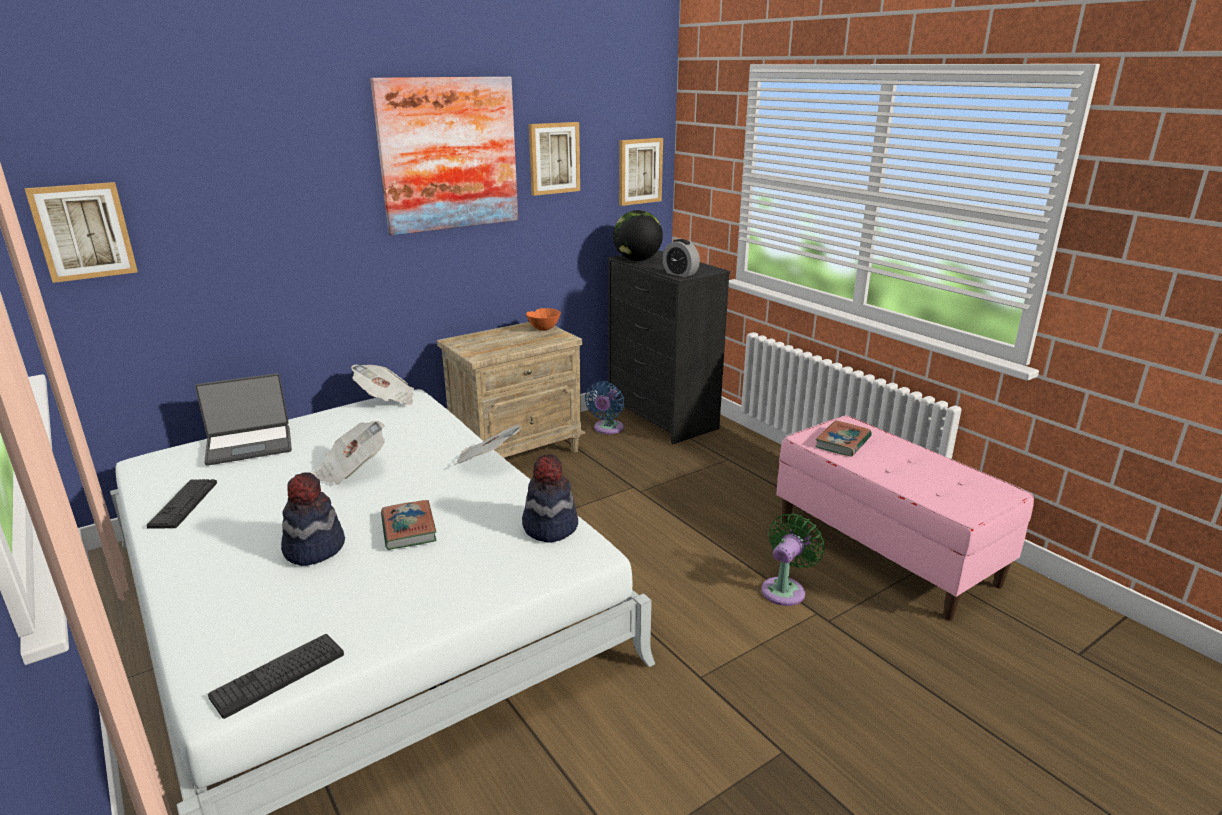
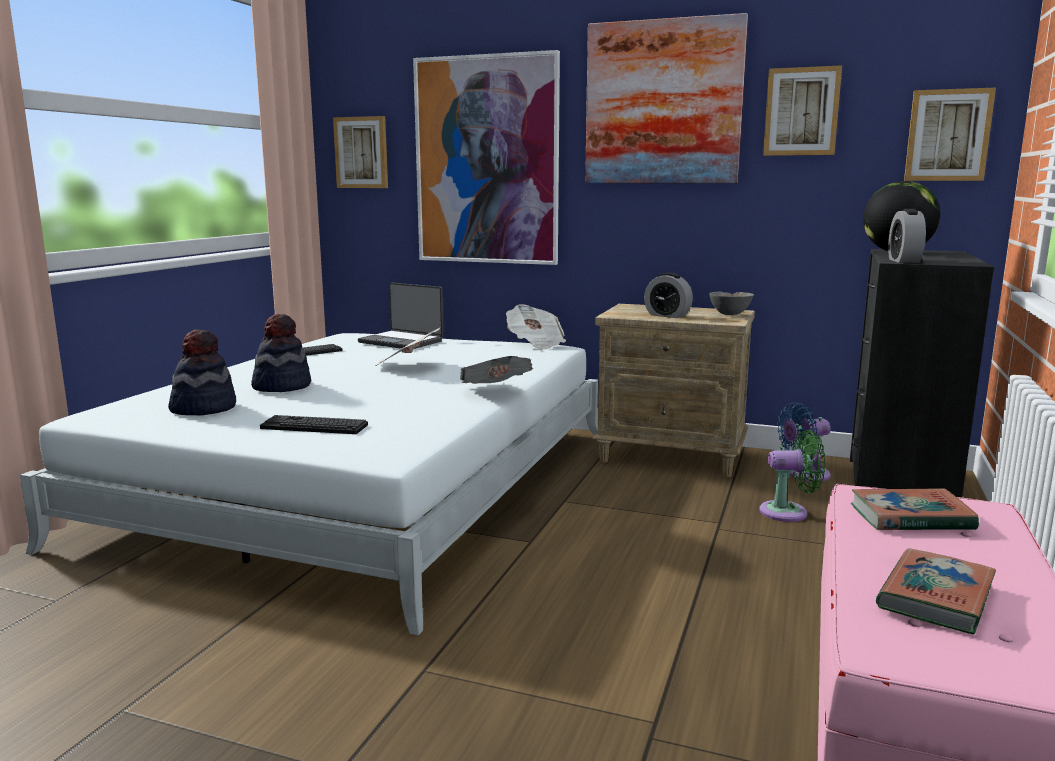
camera: 55 degrees right, 10 degrees down
(273, 224) = (487, 161): none -> picture
(278, 675) = (119, 421): keyboard -> keyboard (314, 426)
(408, 529) = (342, 399): book -> book (935, 597)
(512, 344) = (667, 315): none -> alarm clock
(543, 329) = (730, 314): orange bowl -> grey bowl
(549, 526) = (412, 434): hat -> hat (204, 408)
(785, 589) = (672, 681): green fan -> green fan (789, 512)

